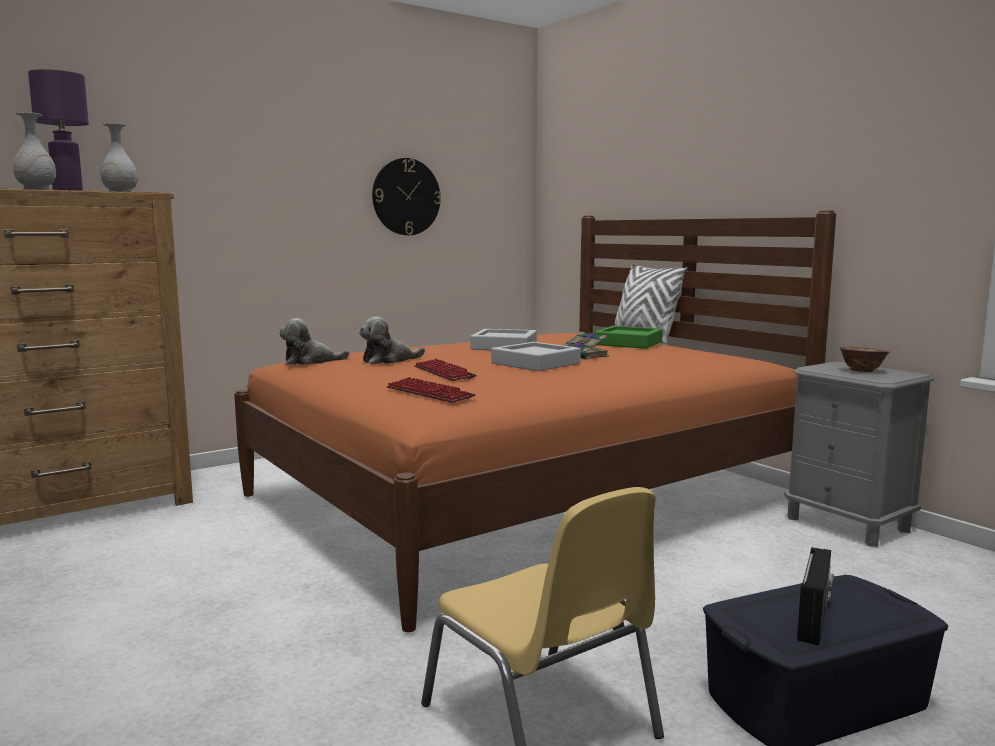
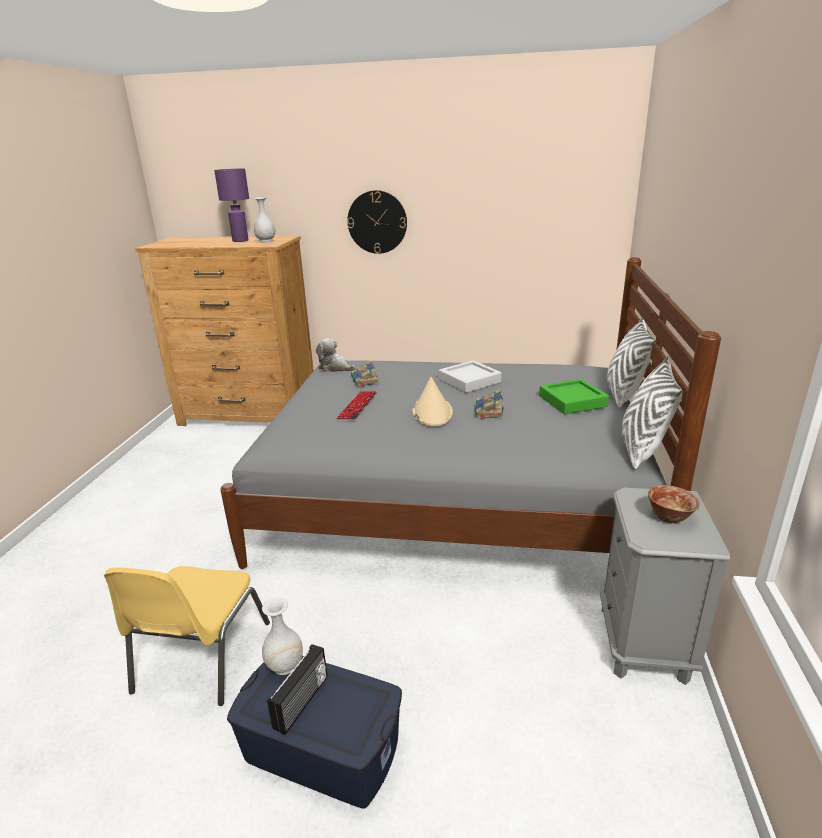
camera: 45 degrees right, 15 degrees up
(37, 189) = (213, 245): white vase -> white vase (285, 665)
(389, 360) = (365, 380): plush toy -> book
(406, 197) = (491, 228): wall clock -> wall clock (377, 222)
(429, 393) = (301, 428): keyboard -> none
(525, 498) = (453, 499): orange bed -> grey bed
(535, 363) = (432, 412): grey tray -> beige hat
(745, 355) = (642, 449): none -> white pillow
(815, 620) = (302, 702): radio -> radio turned 45 degrees counterclockwise

